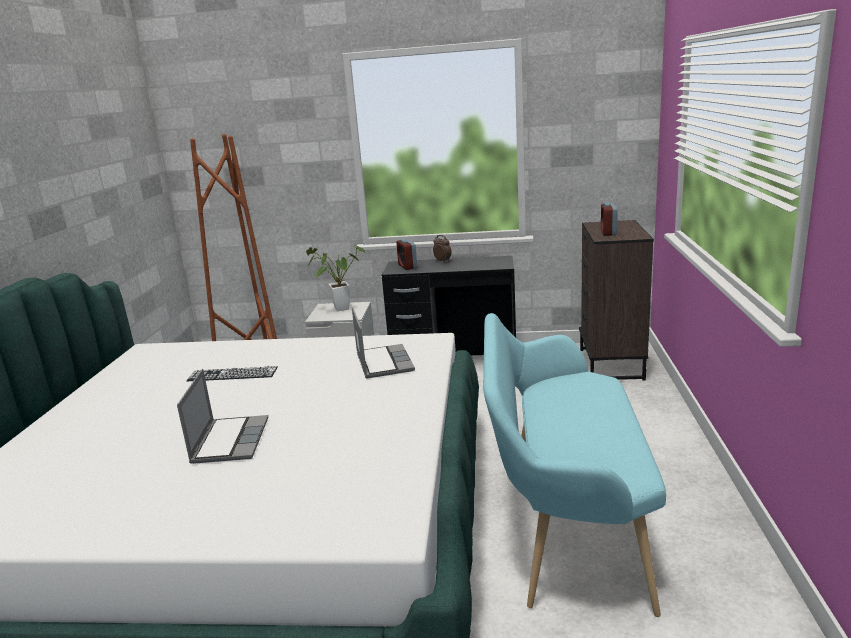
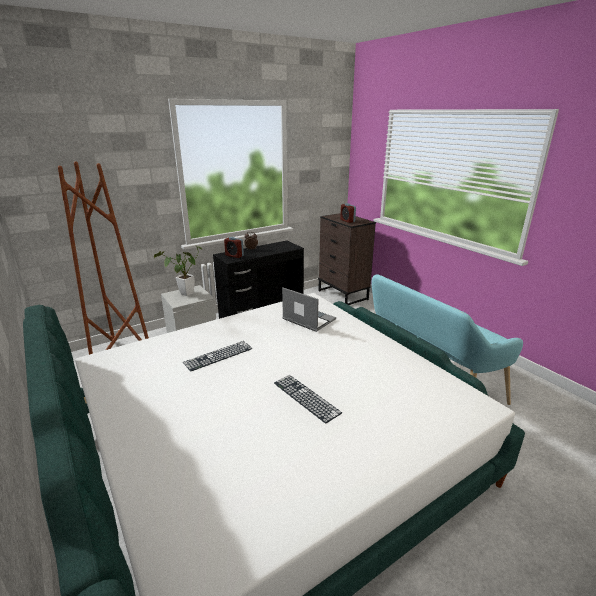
camera: 40 degrees left, 5 degrees up
(229, 440) = (306, 397): laptop -> keyboard

